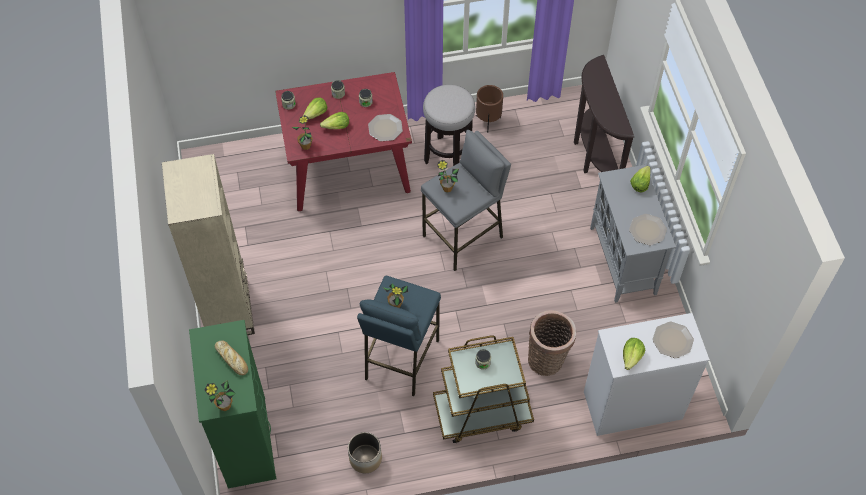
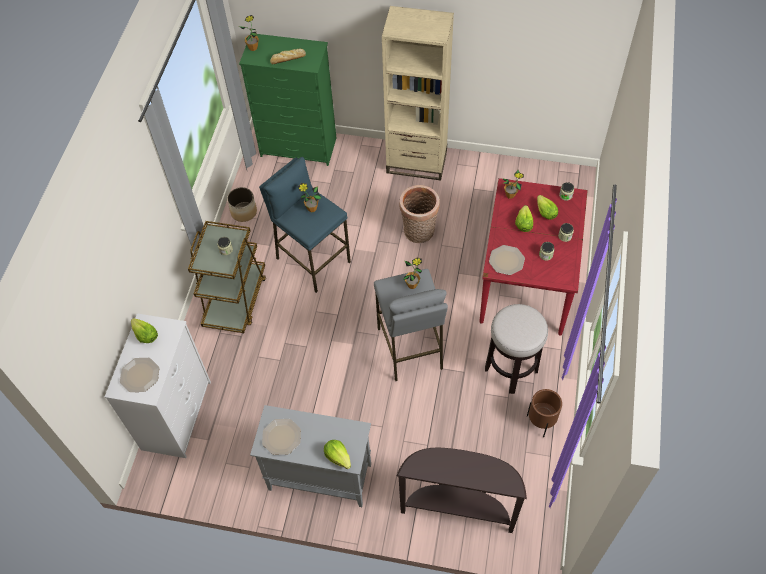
camera: 115 degrees right, 0 degrees up
(547, 359) = (255, 367): basket -> basket (419, 233)

